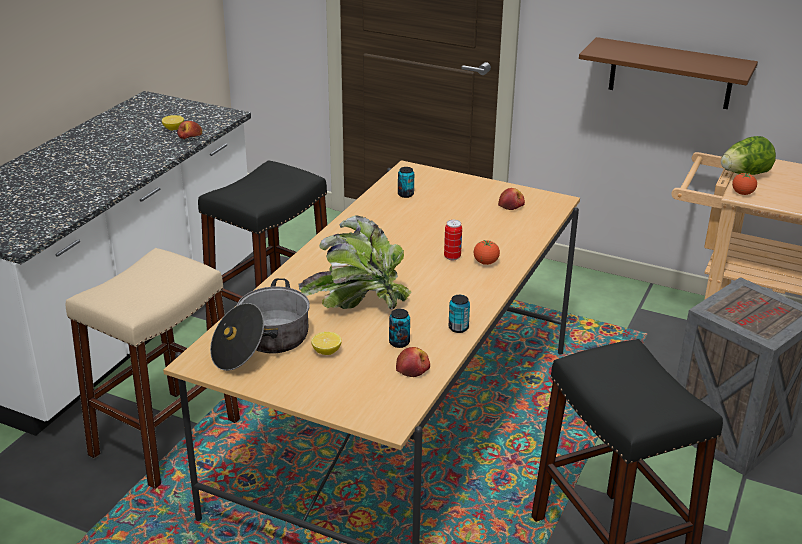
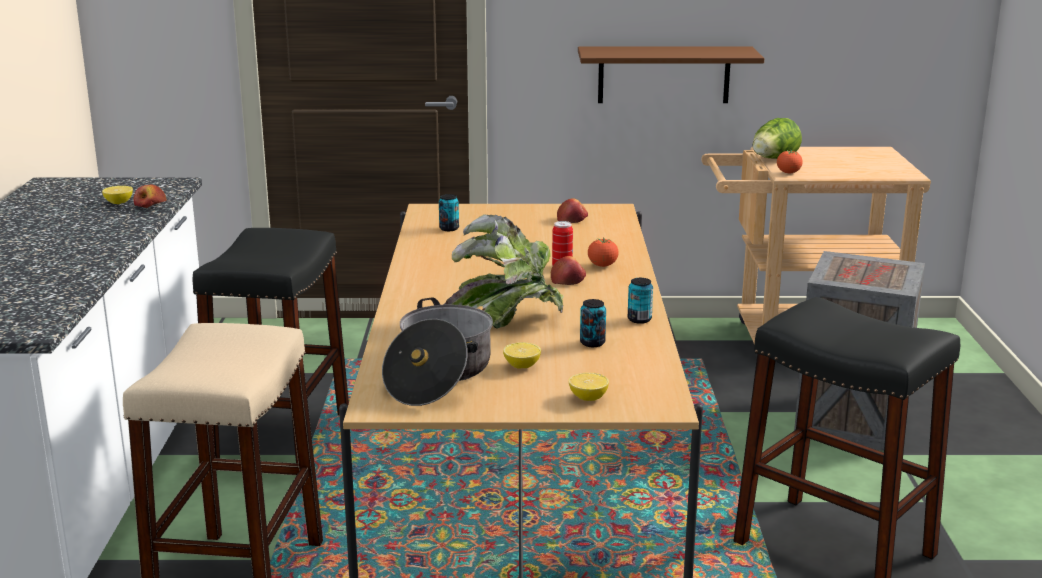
camera: 25 degrees left, 10 degrees down
(343, 397) = (588, 398): none -> lemon
(413, 369) = (633, 360): apple -> apple (568, 280)

